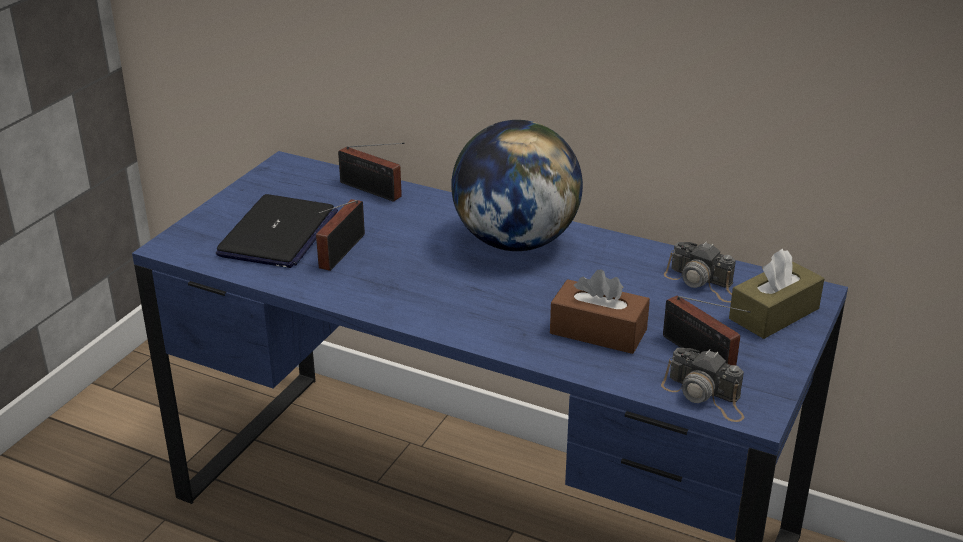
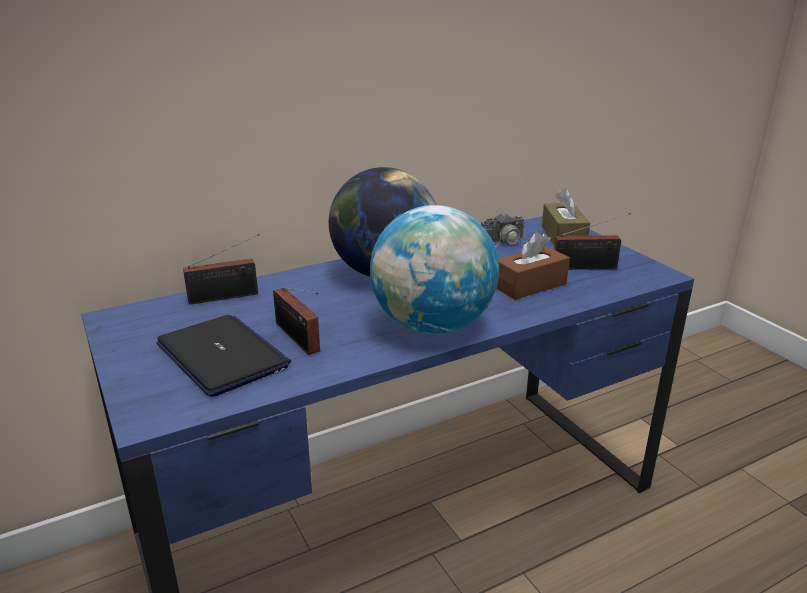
camera: 55 degrees left, 5 degrees down
(437, 307) = (432, 326): none -> globe
(705, 396) = (632, 280): camera -> none

